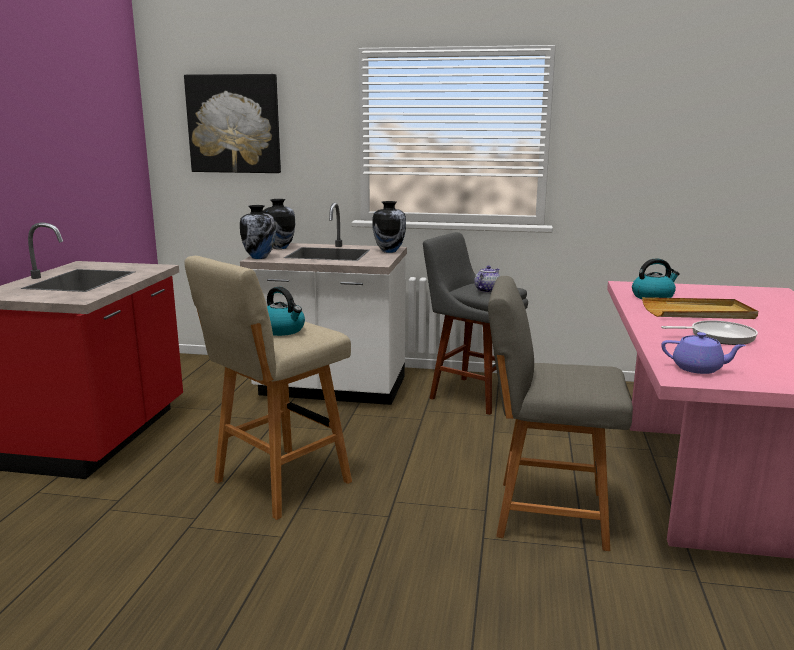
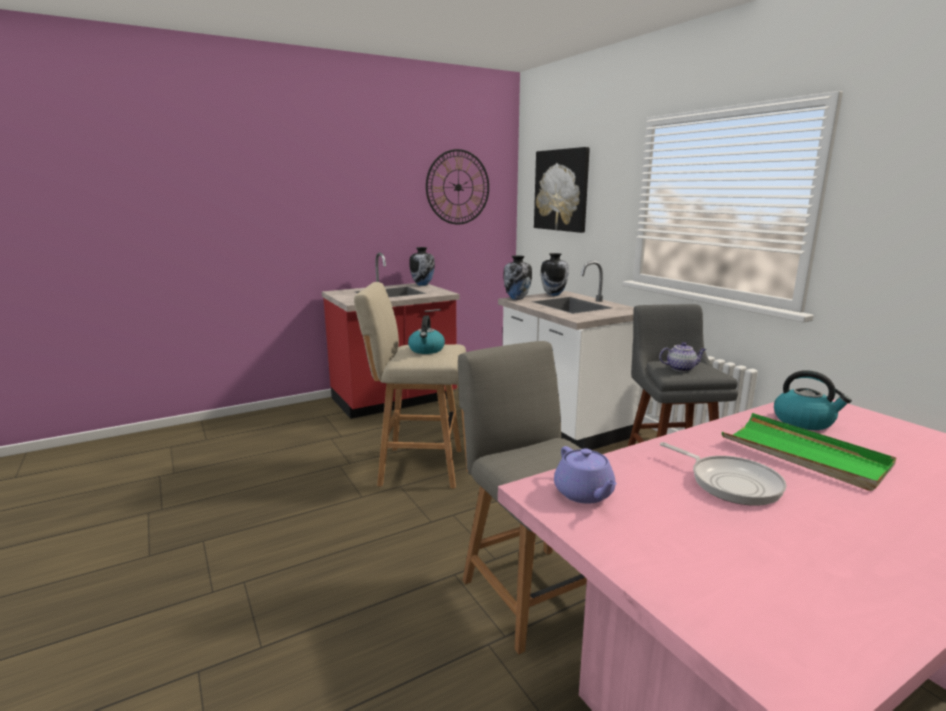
camera: 50 degrees right, 0 degrees up
(92, 121) = (458, 187): none -> wall clock
(389, 251) = (623, 312): vase -> vase (423, 284)
(698, 313) = (804, 455): beige tray -> green tray

